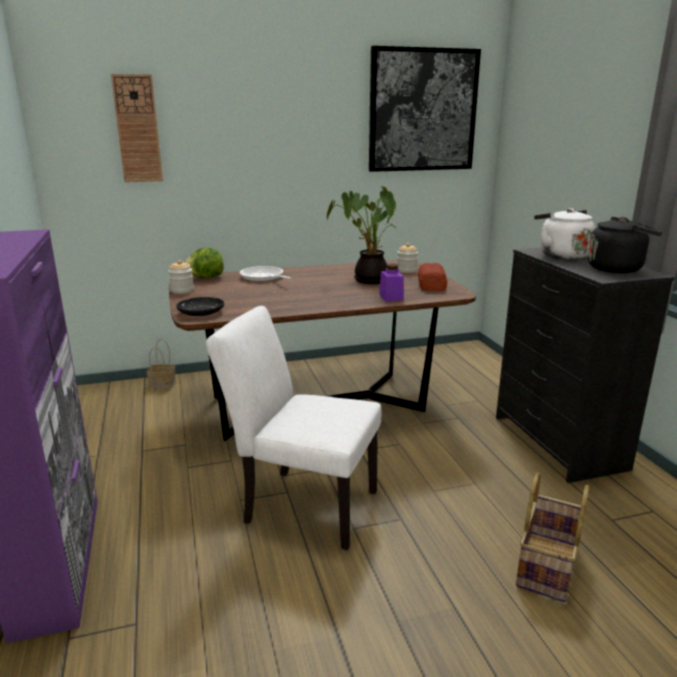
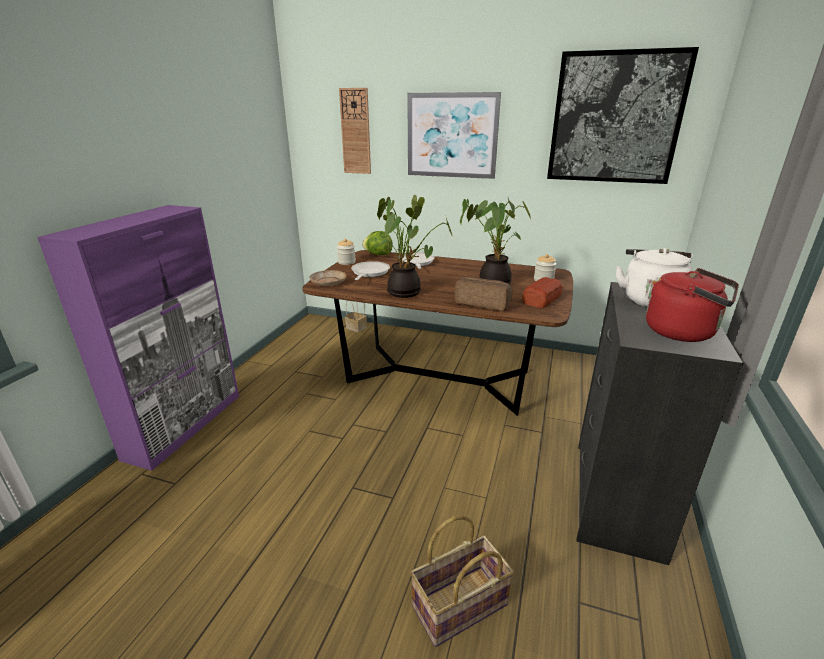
camera: 35 degrees right, 5 degrees up
(200, 312) = (328, 282): black plate -> beige plate
(230, 295) = (369, 273): none -> frying pan
(264, 131) = (452, 136): none -> picture
(301, 504) = (340, 452): white chair -> none
(305, 303) = (407, 292): none -> potted plant
(391, 297) = (483, 303): purple jar -> bread
(617, 269) = (684, 332): black kettle -> red kettle

